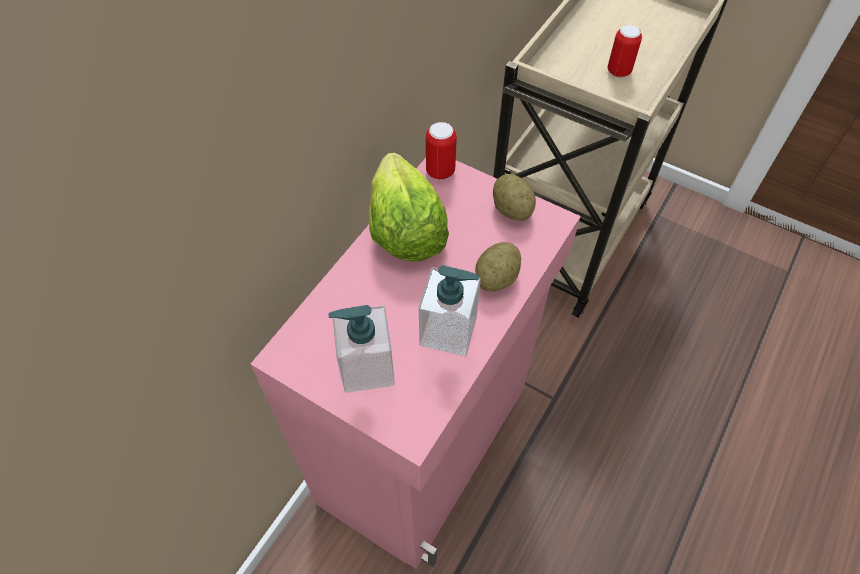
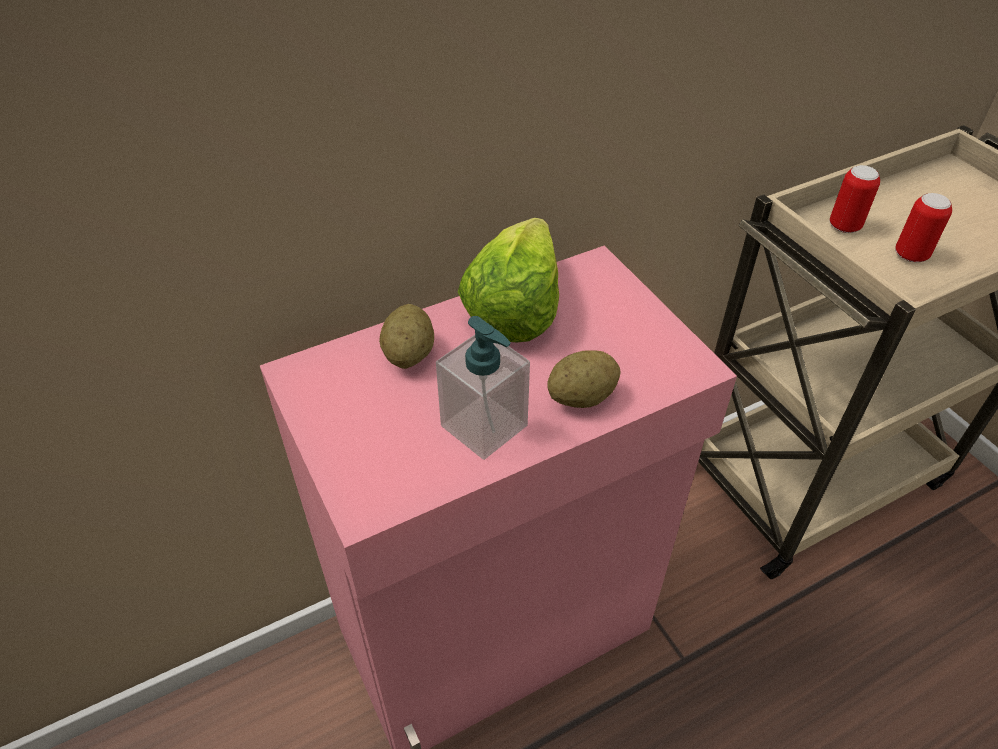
camera: 30 degrees right, 10 degrees down
(366, 367) = (368, 421): soap dispenser -> none
(440, 171) = (597, 268): can -> can (844, 226)
(512, 209) = (653, 336): potato -> potato (409, 354)

